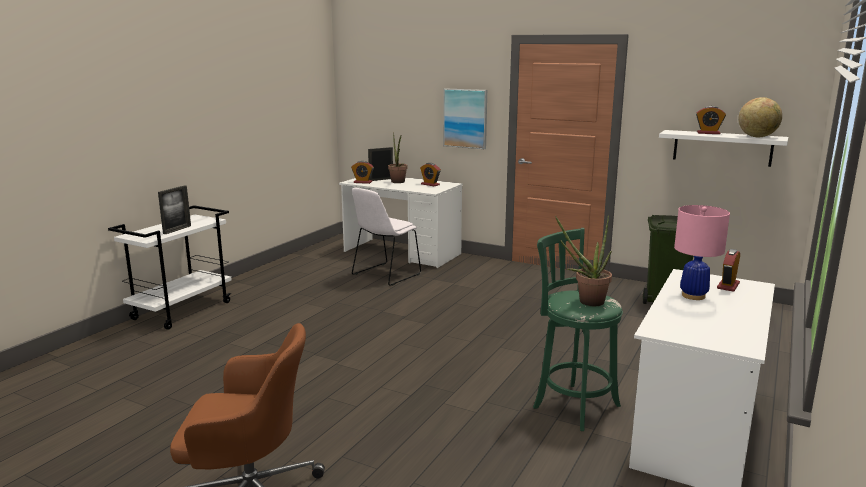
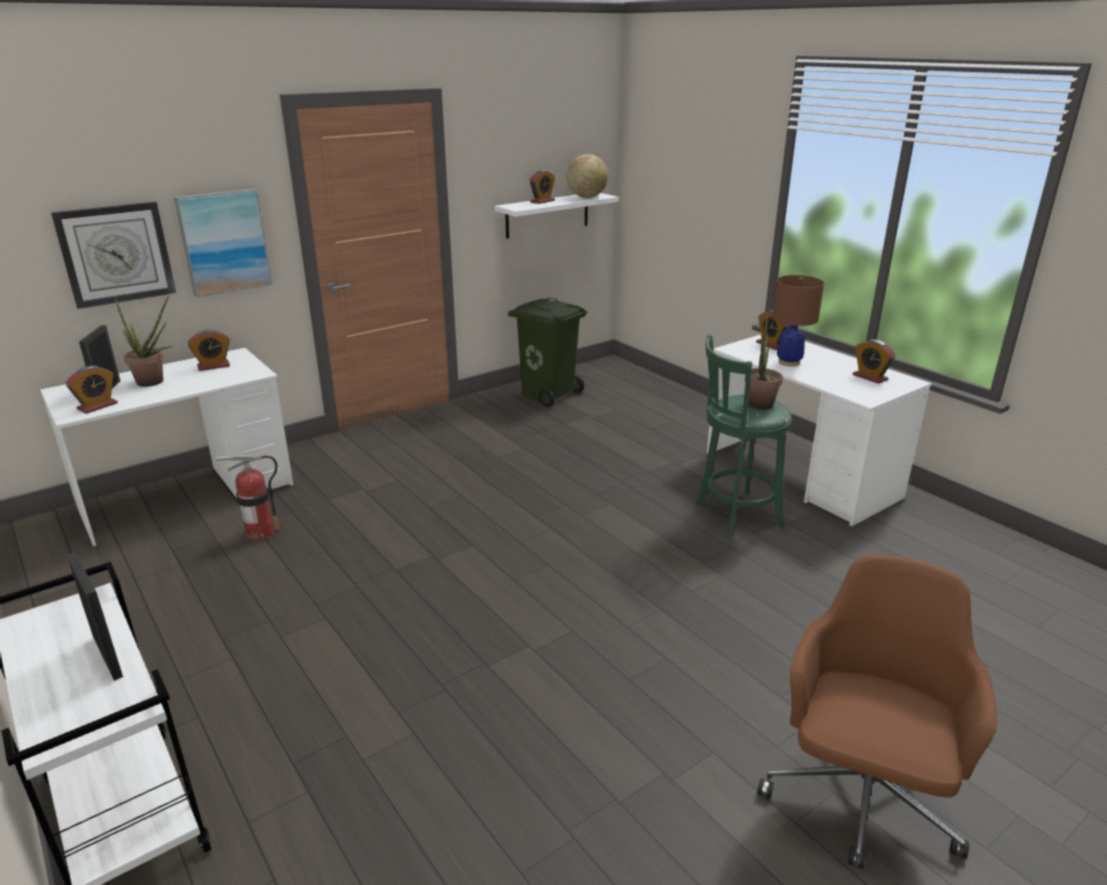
camera: 65 degrees left, 10 degrees up
(385, 275) = (260, 533): white chair -> fire extinguisher
(414, 114) = (116, 254): none -> wall clock
(693, 296) = (789, 362): pink table lamp -> brown table lamp
(720, 330) = (870, 377): none -> alarm clock

